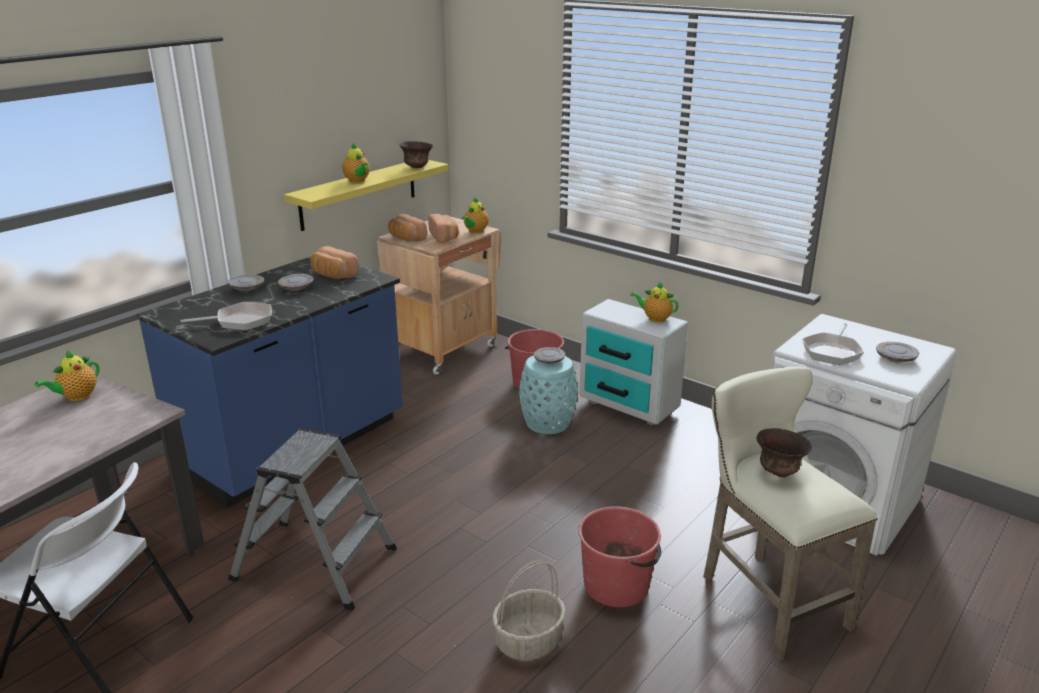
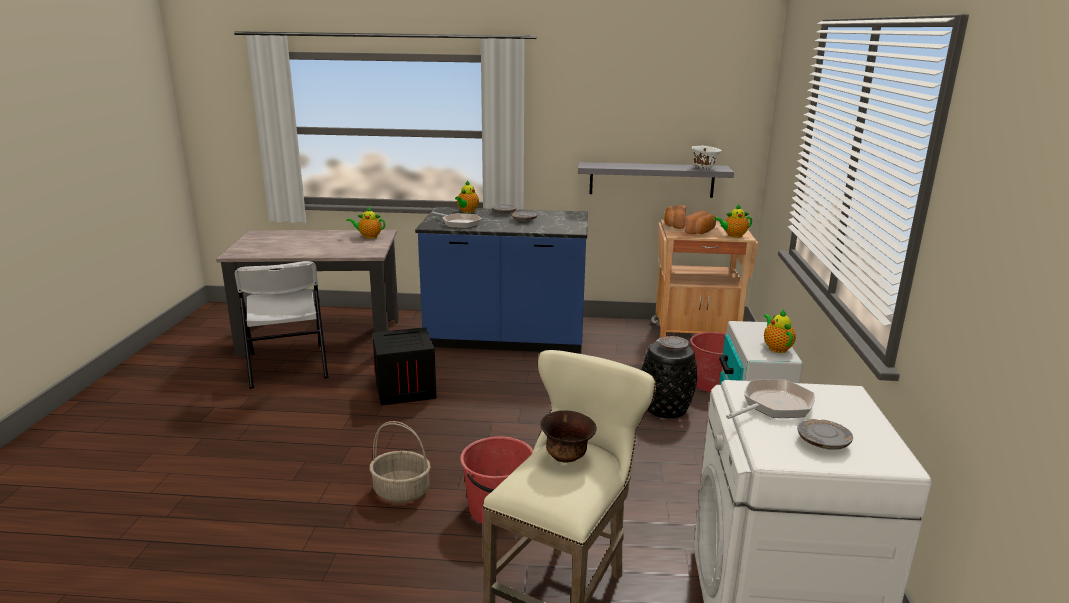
camera: 55 degrees right, 5 degrees down
(314, 563) = (404, 390): grey step ladder -> crate
(333, 275) = (558, 221): bread -> none
(357, 181) = (640, 166): teapot -> teapot (467, 211)
(359, 194) = (651, 179): yellow shelf -> grey shelf
(417, 167) = (704, 168): brown bowl -> white bowl
(548, 423) = (666, 408): turquoise stool -> black stool
(832, 351) = (773, 405): frying pan -> frying pan turned 150 degrees clockwise

